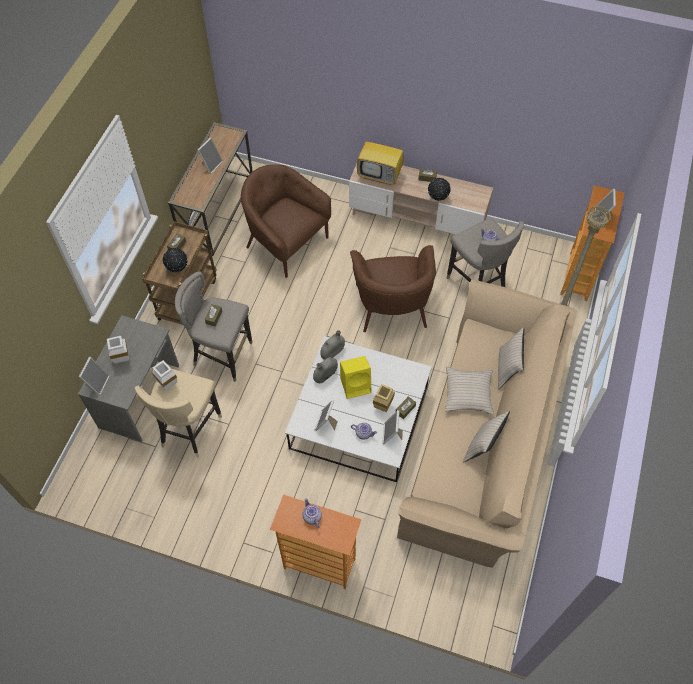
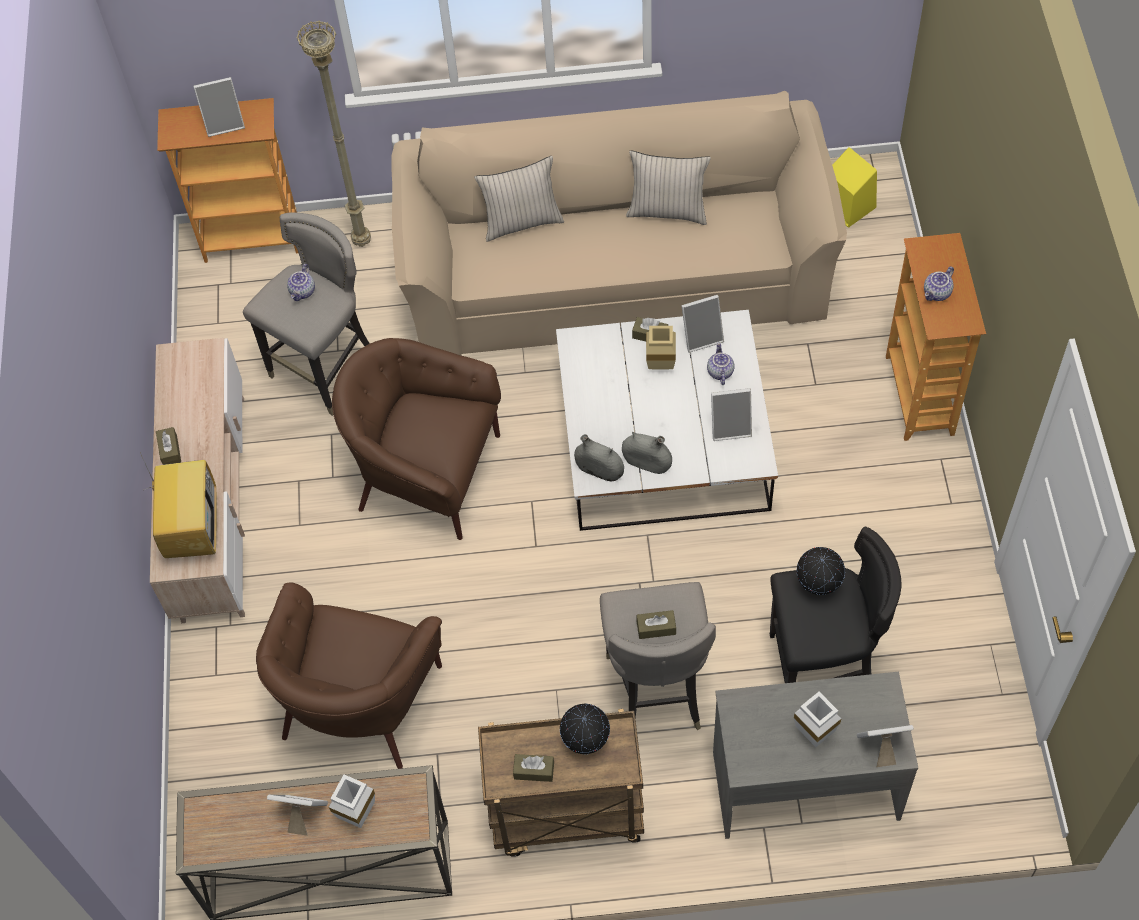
camera: 110 degrees left, 0 degrees up
(169, 384) = (819, 630): white vase -> white vase (357, 811)
(189, 430) = (822, 670): beige stool -> black stool
(356, 384) = (642, 414): yellow speaker -> yellow speaker (847, 205)
(392, 306) = (428, 473): brown armchair -> brown armchair turned 135 degrees counterclockwise
(438, 198) = (215, 416): globe -> globe (818, 584)
(468, 393) = (591, 253): beige pillow -> none

